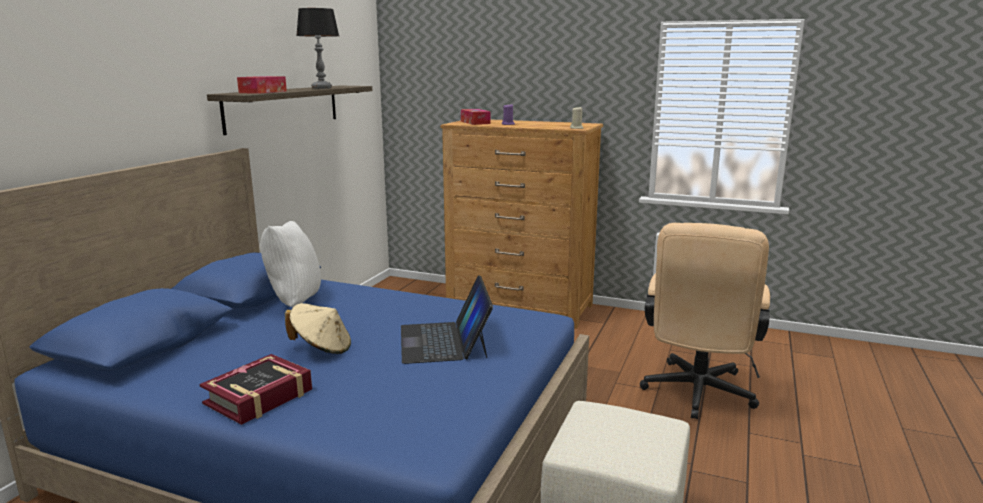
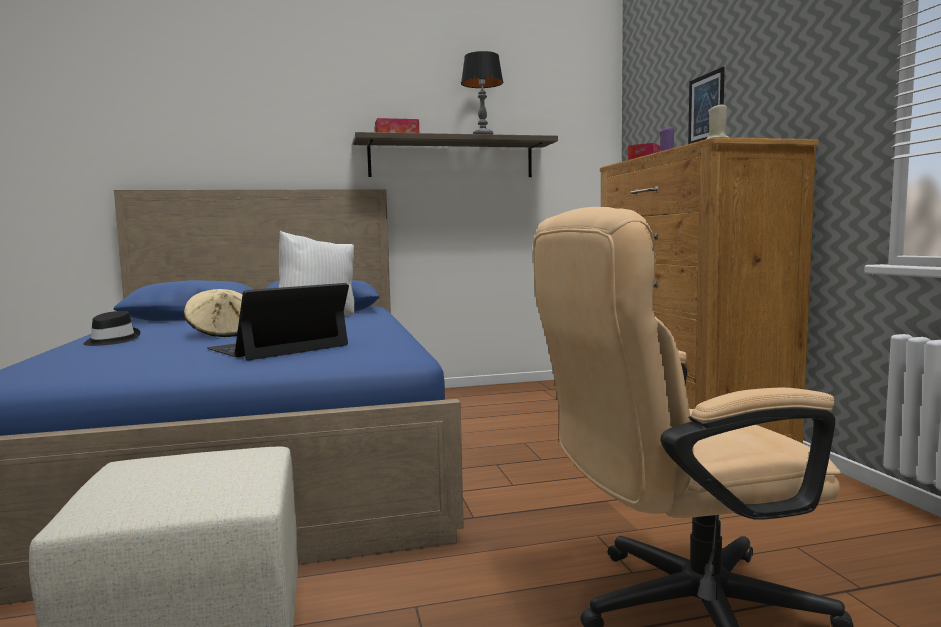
camera: 55 degrees right, 10 degrees down
(259, 397) = (111, 341): book -> black hat
(496, 79) = (706, 108): none -> picture

